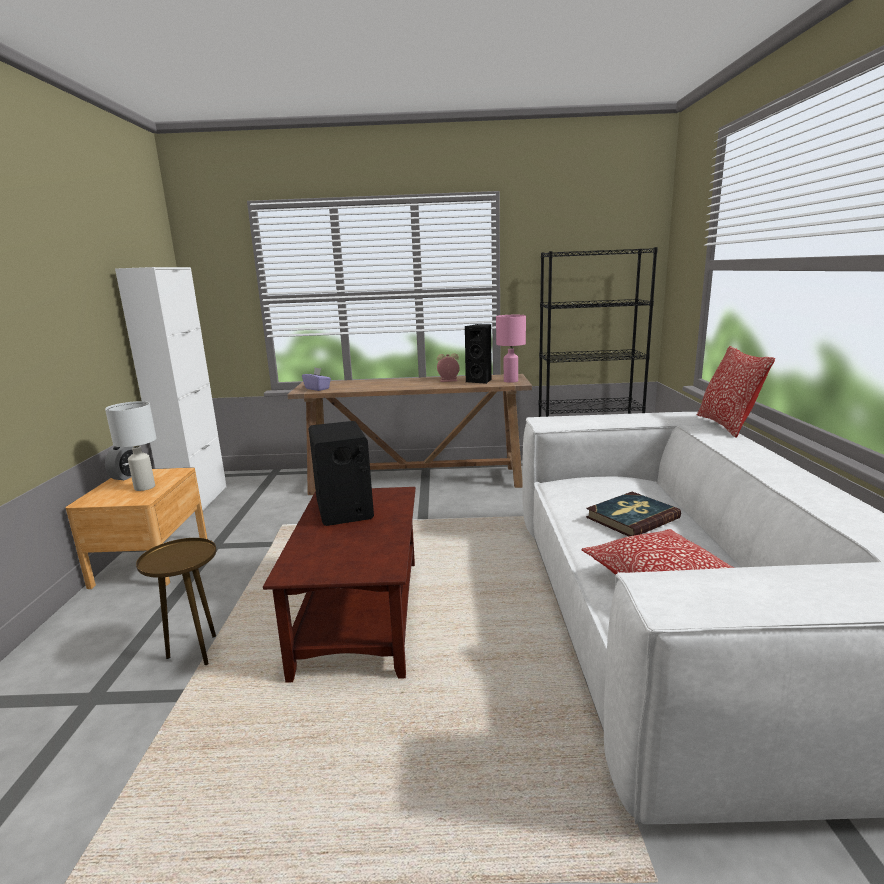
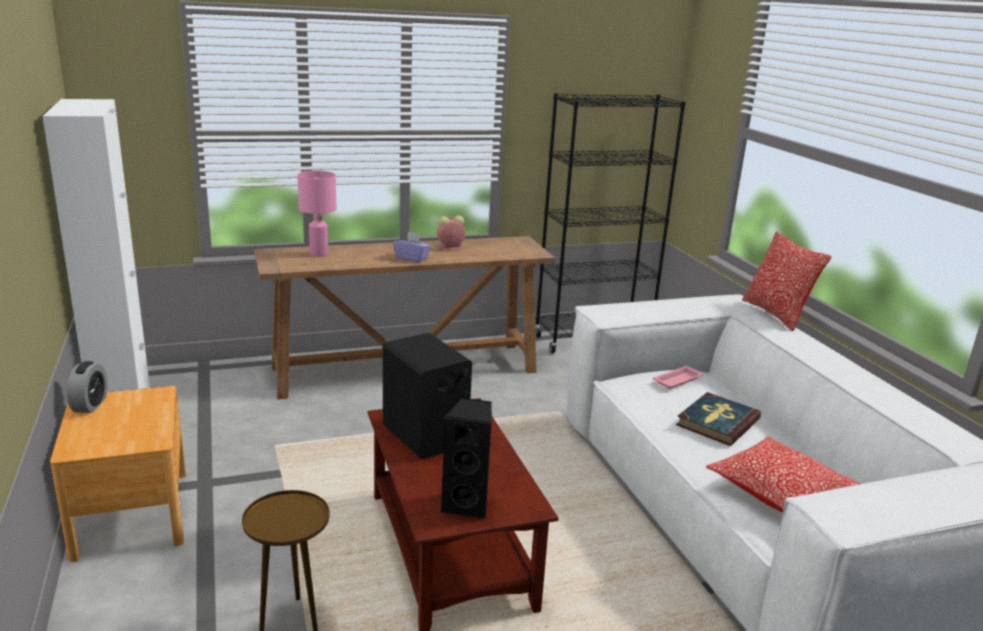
camera: 20 degrees left, 5 degrees up
(145, 487) = (137, 422): white table lamp -> none
(317, 388) = (292, 263): purple tissue box -> purple tissue box (412, 258)
(480, 381) = (490, 249): black speaker -> black speaker (467, 504)
(511, 381) = (526, 250): pink table lamp -> pink table lamp (319, 254)
(613, 483) = (678, 380): none -> pink tray

